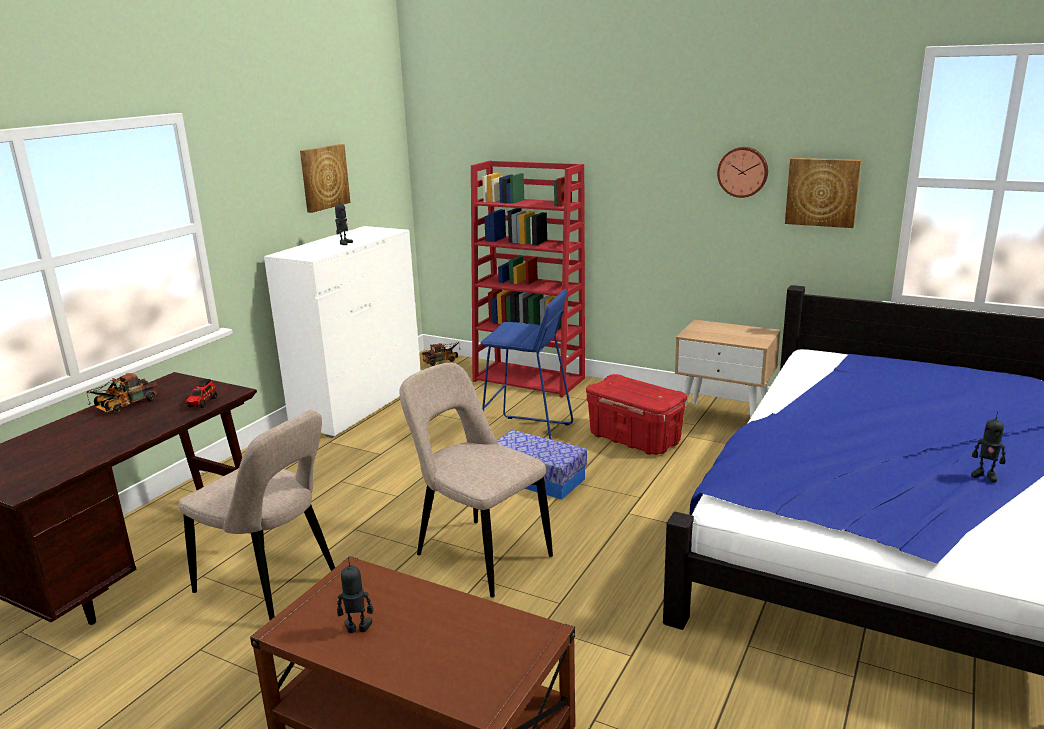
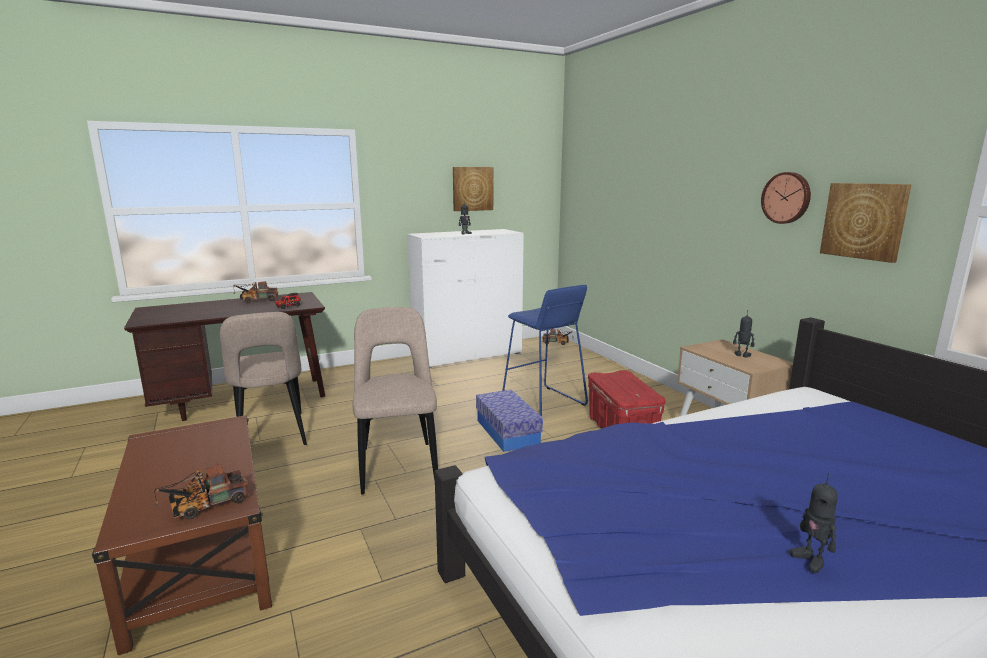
camera: 35 degrees right, 5 degrees down
(357, 629) = (169, 454): toy robot -> toy robot (742, 355)
(515, 648) = (205, 506): none -> toy truck
(530, 379) = (600, 369): red bookcase -> none

